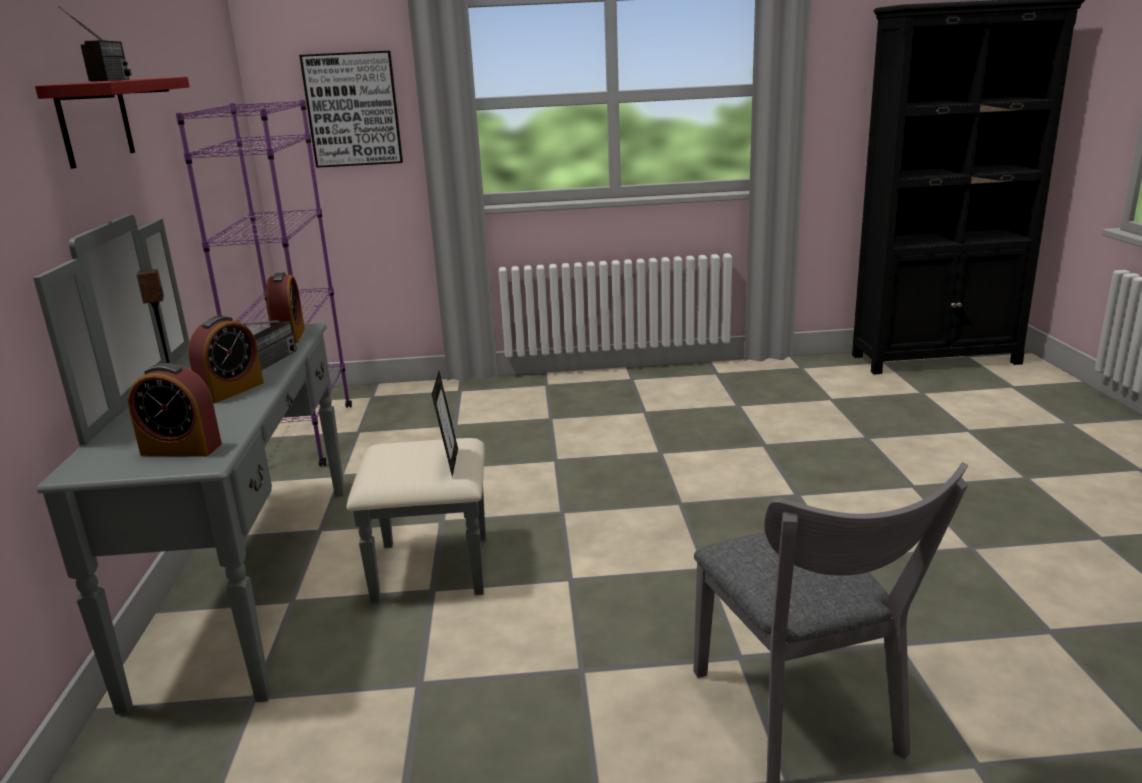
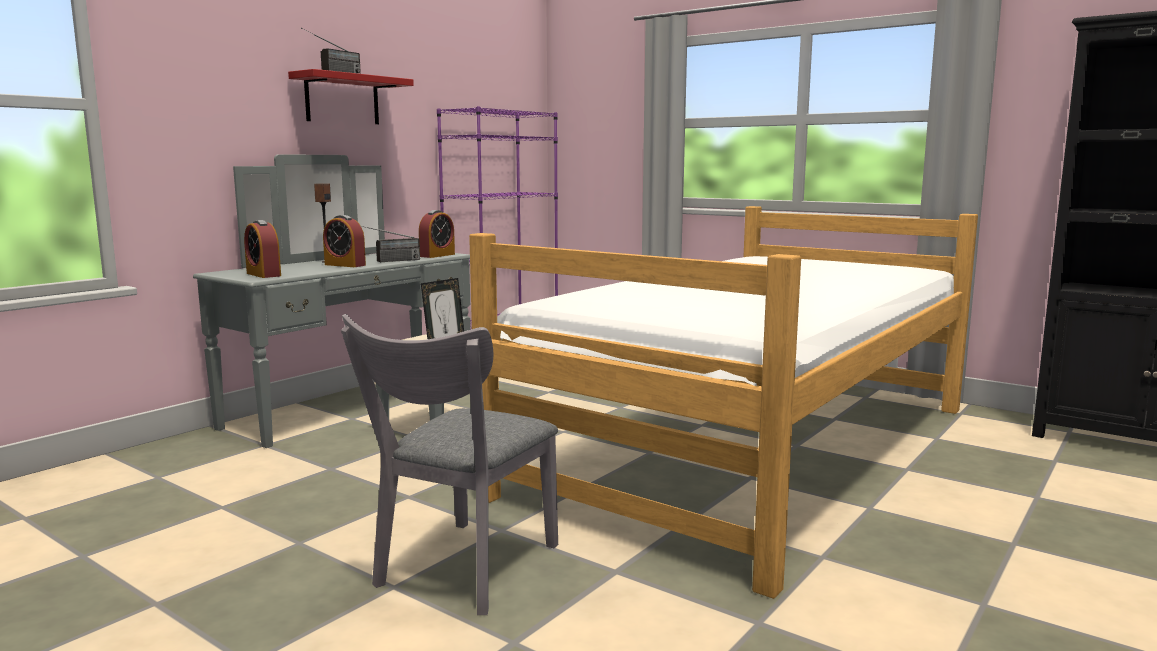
camera: 40 degrees right, 10 degrees down
(231, 391) = (345, 265): alarm clock -> alarm clock turned 45 degrees clockwise
(353, 109) = (608, 125): picture -> none
(744, 461) = (755, 448): none -> bed

